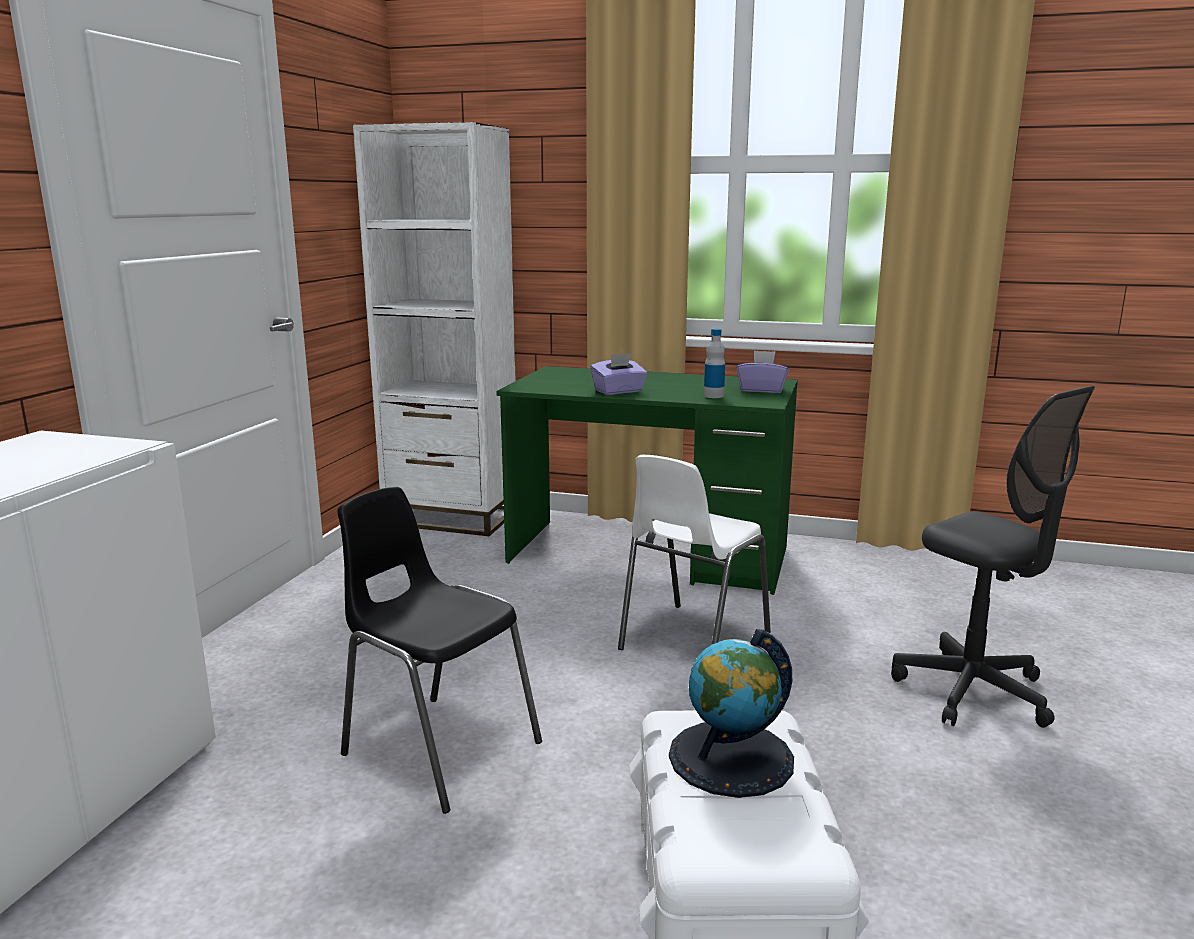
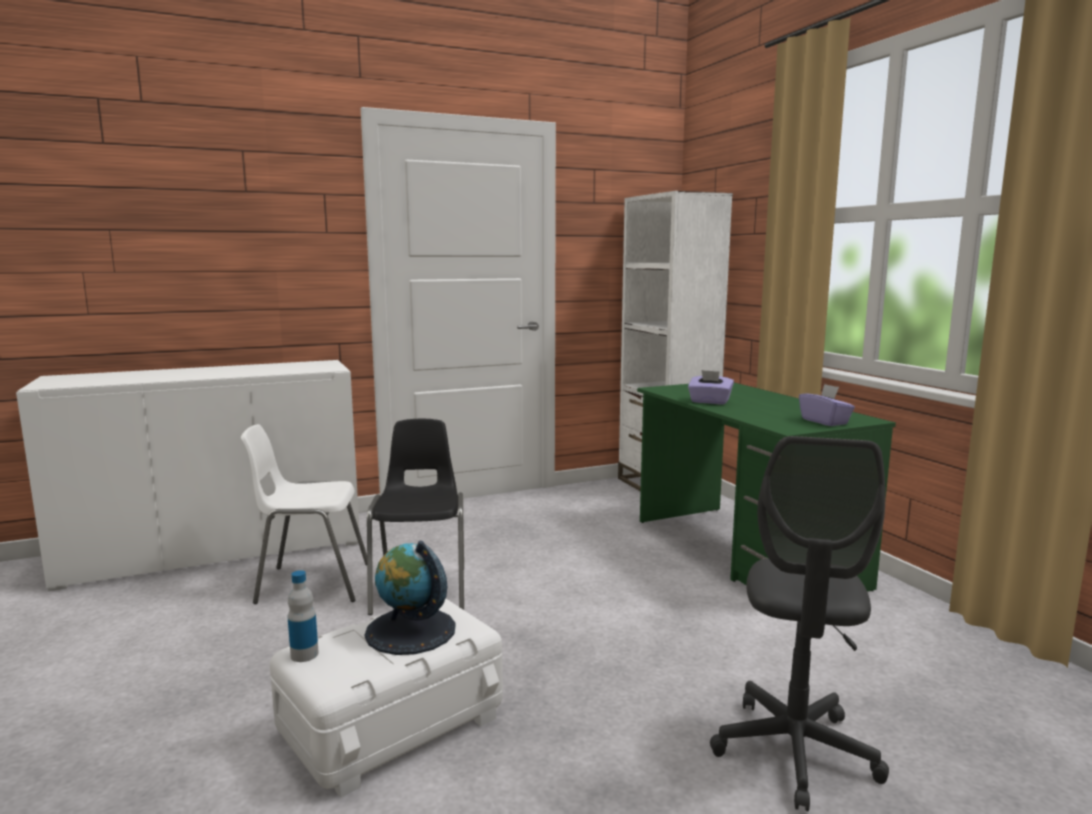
camera: 50 degrees right, 5 degrees down
(691, 642) = (651, 610): white chair -> white chair (311, 583)
(713, 396) = (766, 417): bottle -> bottle (304, 654)

